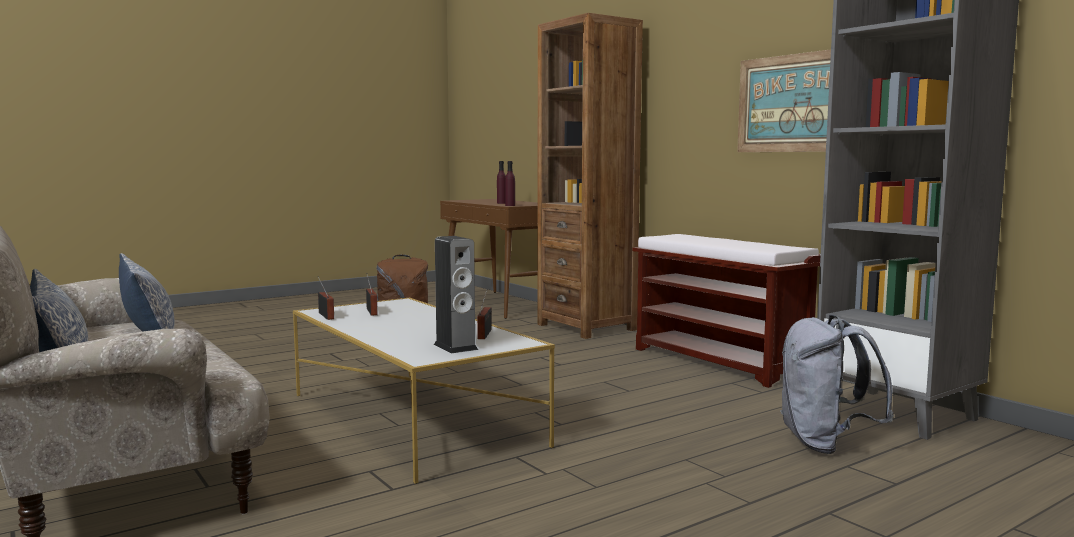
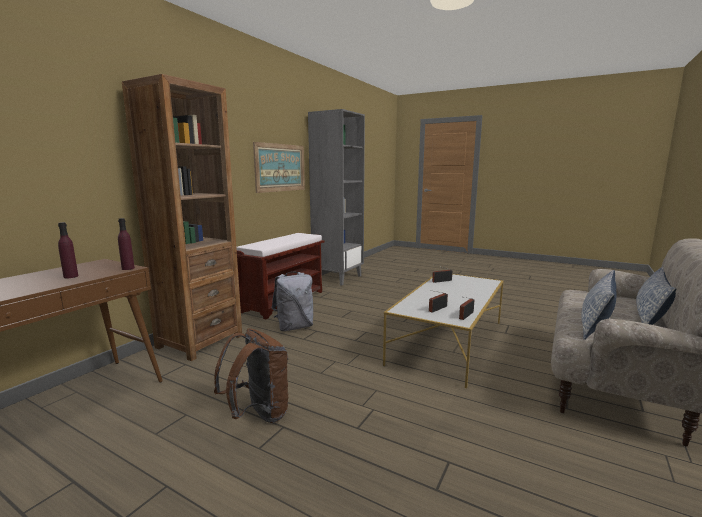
camera: 115 degrees left, 5 degrees up
(455, 347) = (468, 281): speaker -> none
(825, 444) = (380, 283): grey backpack -> grey backpack (294, 327)

